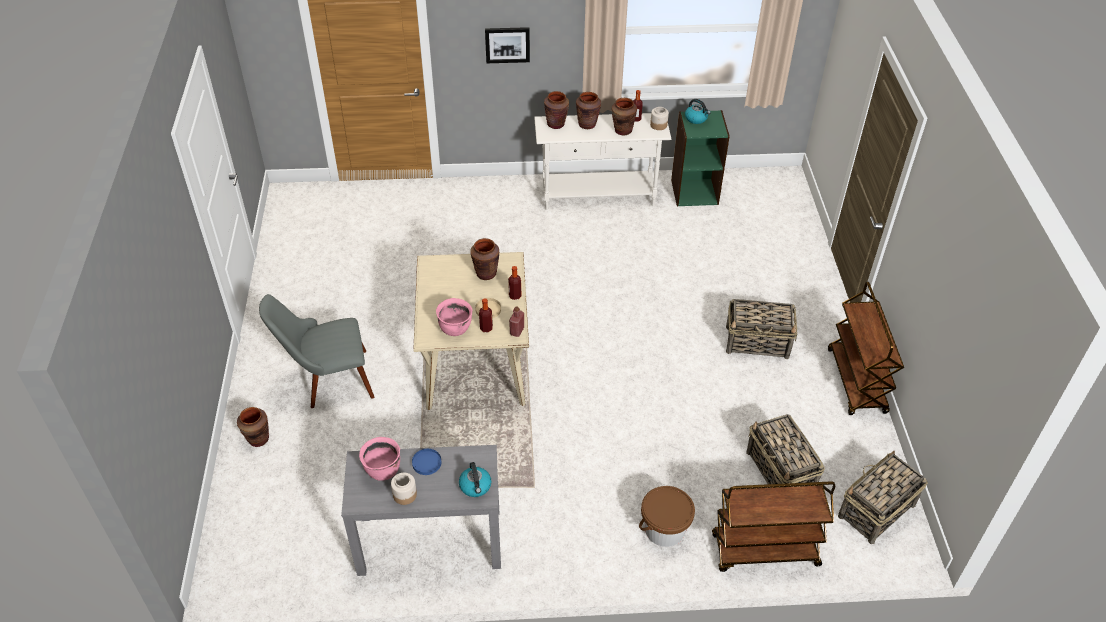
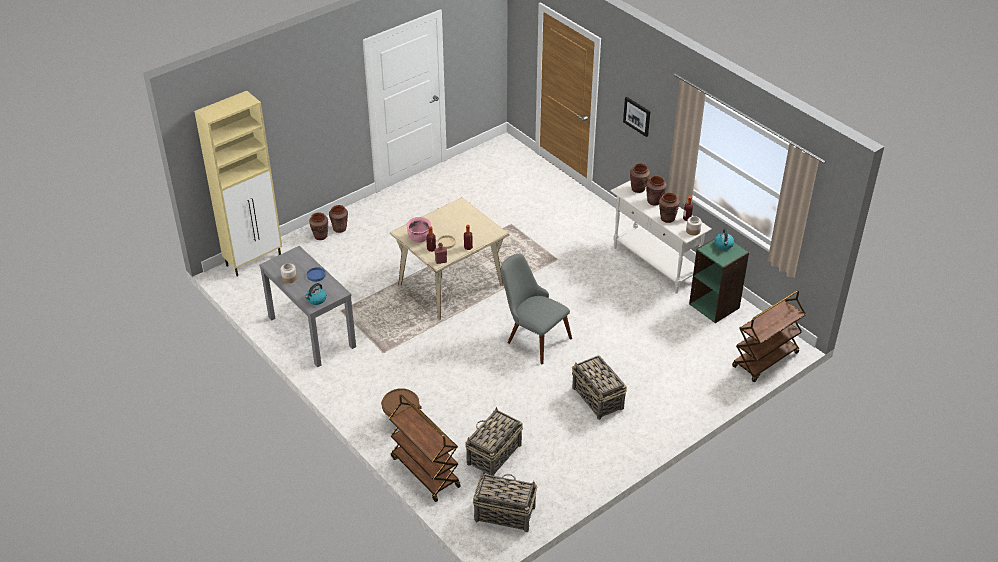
camera: 55 degrees right, 5 degrees down
(227, 534) = (254, 260): none -> beige cabinet
(328, 381) = (382, 237): grey chair -> grey chair (532, 337)
(382, 470) = (298, 263): pink cooking pot -> none
(486, 273) = (474, 228): brown vase -> brown vase (340, 229)
(857, 381) = (612, 462): brown cart -> brown cart (765, 360)

